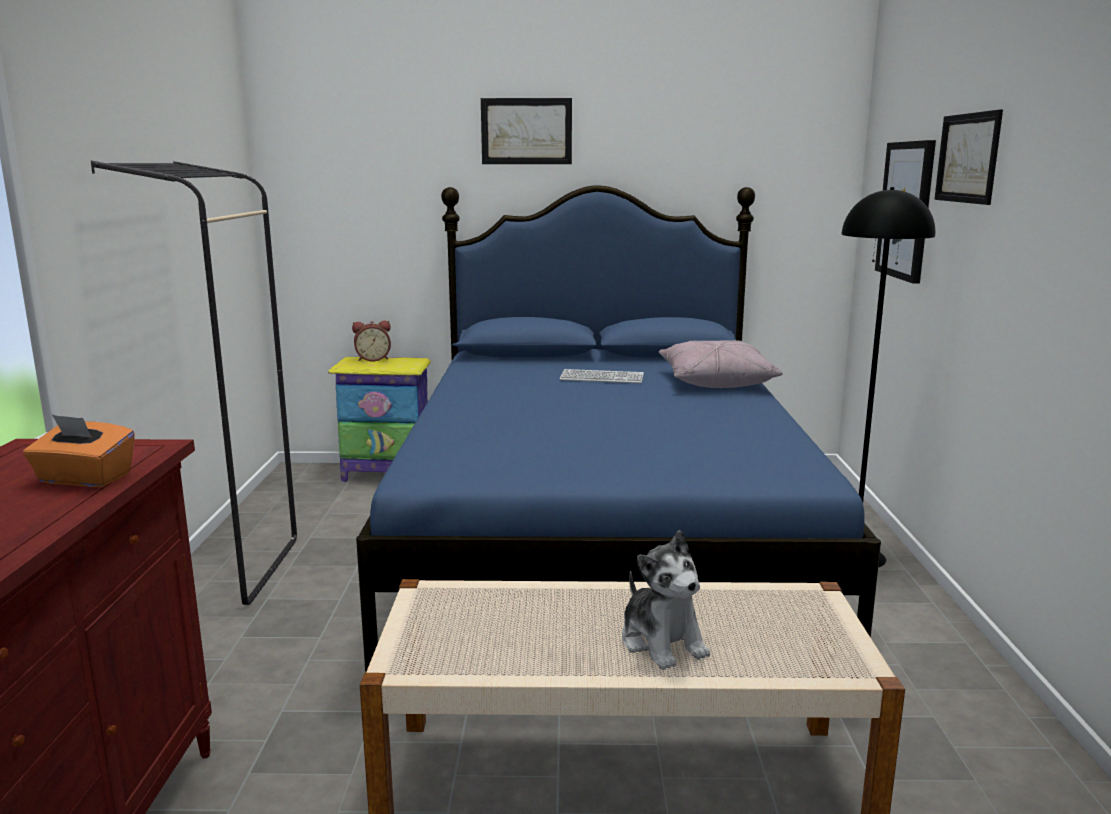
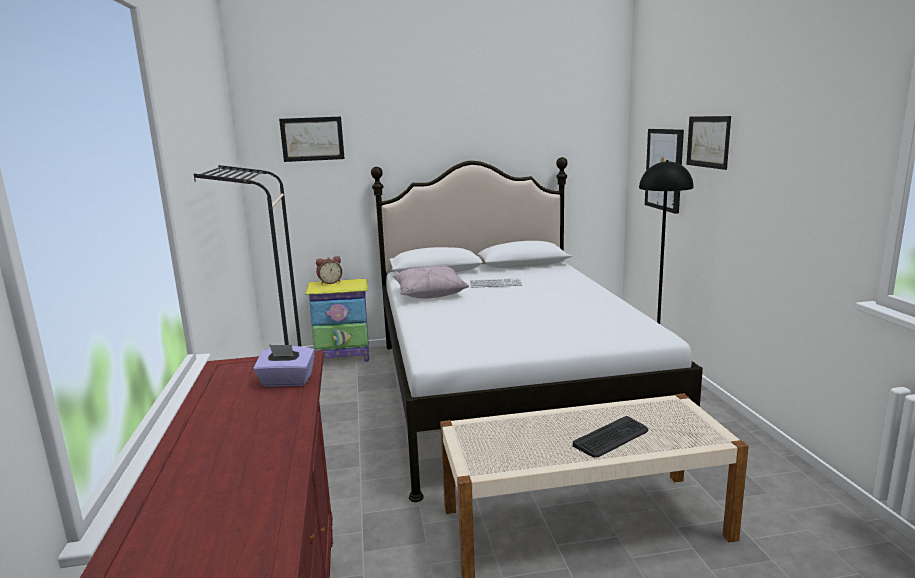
camera: 10 degrees left, 0 degrees up
(84, 479) = (287, 381): orange tissue box -> purple tissue box
(526, 131) = (423, 128): picture -> picture (312, 139)
(602, 552) = (507, 392): blue bed -> white bed
(662, 642) = (611, 438): plush toy -> keyboard
(715, 382) = (564, 281): purple pillow -> purple pillow (429, 293)

